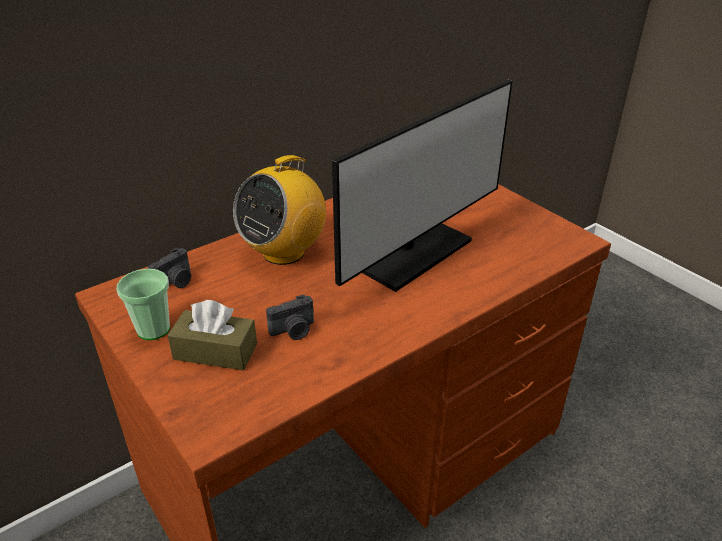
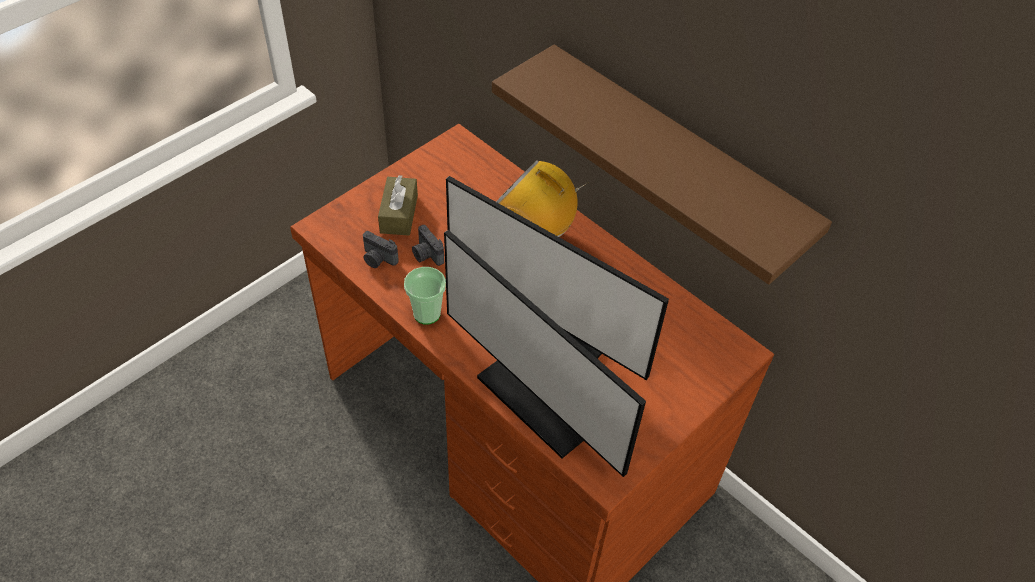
camera: 80 degrees right, 15 degrees up
(153, 329) = (420, 175): cup -> cup (427, 313)
(175, 282) = (479, 174): camera -> camera (378, 259)
(328, 69) = (675, 157): none -> brown shelf
(501, 267) = (539, 400): none -> monitor

